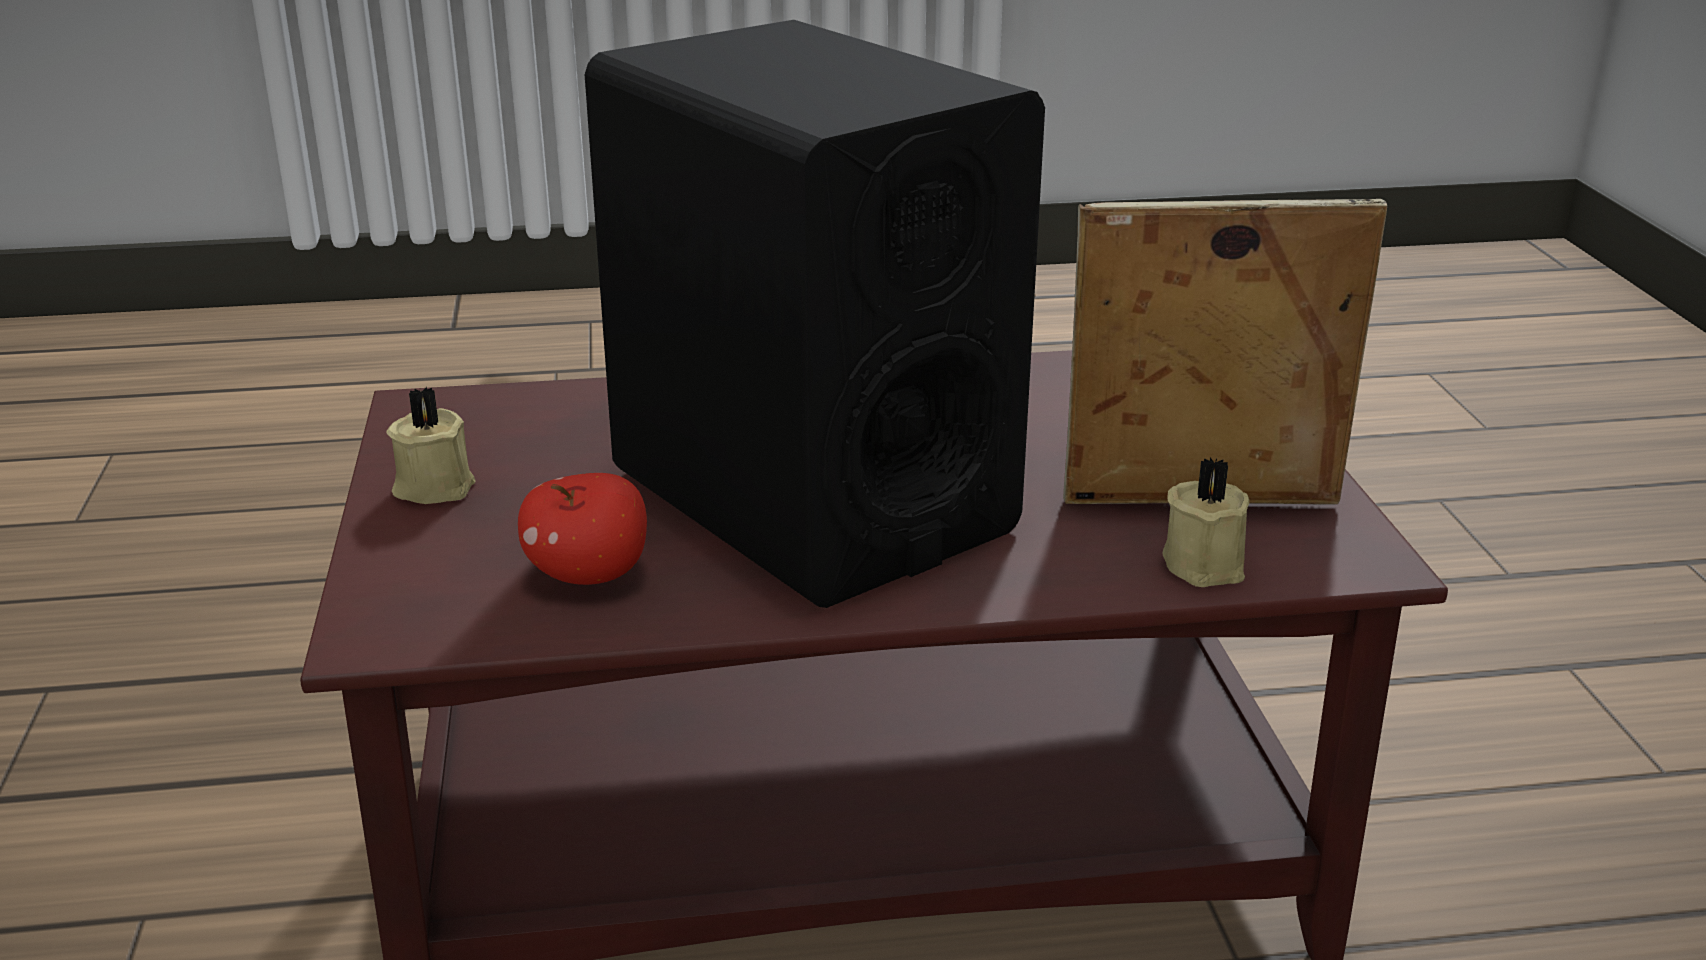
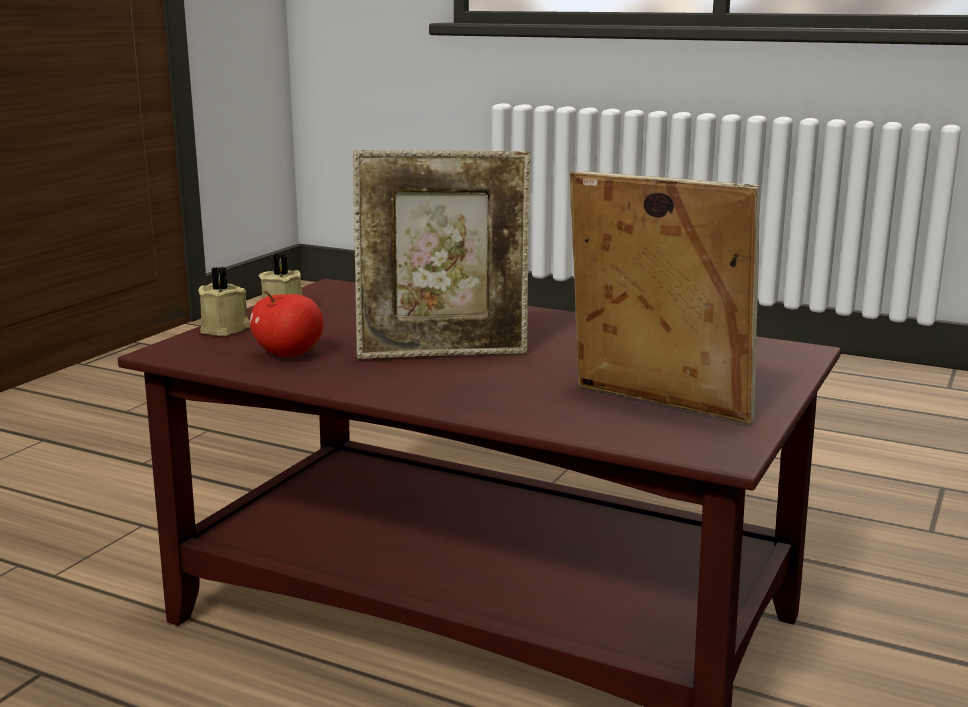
camera: 35 degrees right, 10 degrees down
(809, 499) = (443, 354): black speaker -> picture frame
(1206, 564) = (611, 428): beige candle -> beige candle (226, 329)

